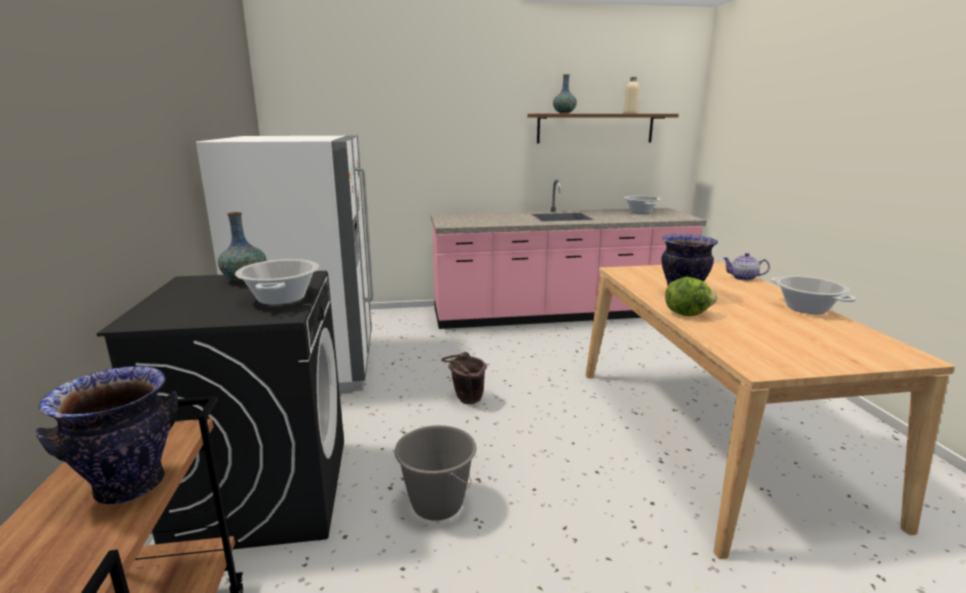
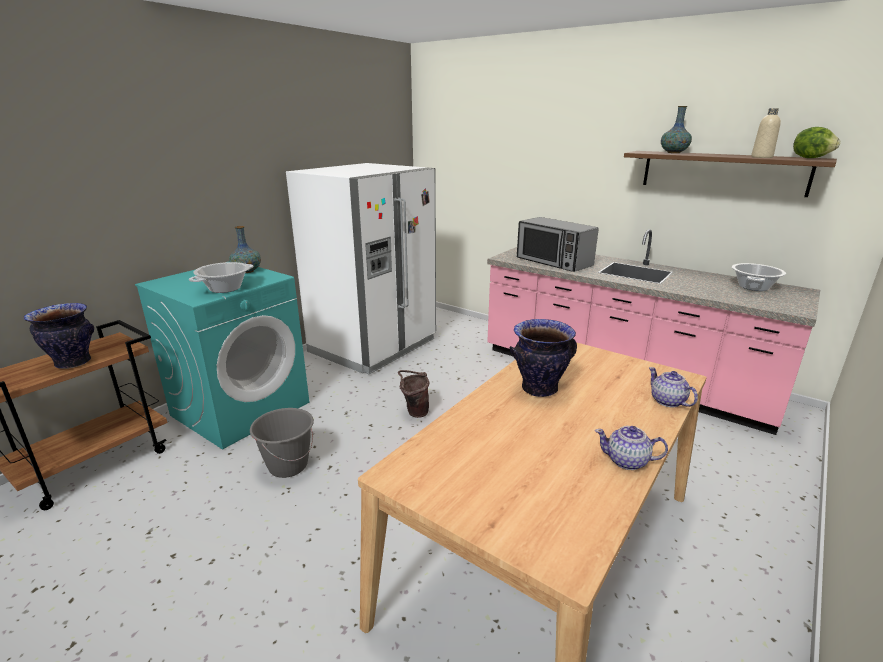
camera: 45 degrees right, 5 degrees up
(264, 491) = (241, 408): black washing machine -> turquoise washing machine
(494, 221) = (553, 262): none -> microwave
(686, 313) = (486, 405): lettuce -> lettuce (810, 158)
(806, 308) = (627, 461): cooking pot -> teapot

